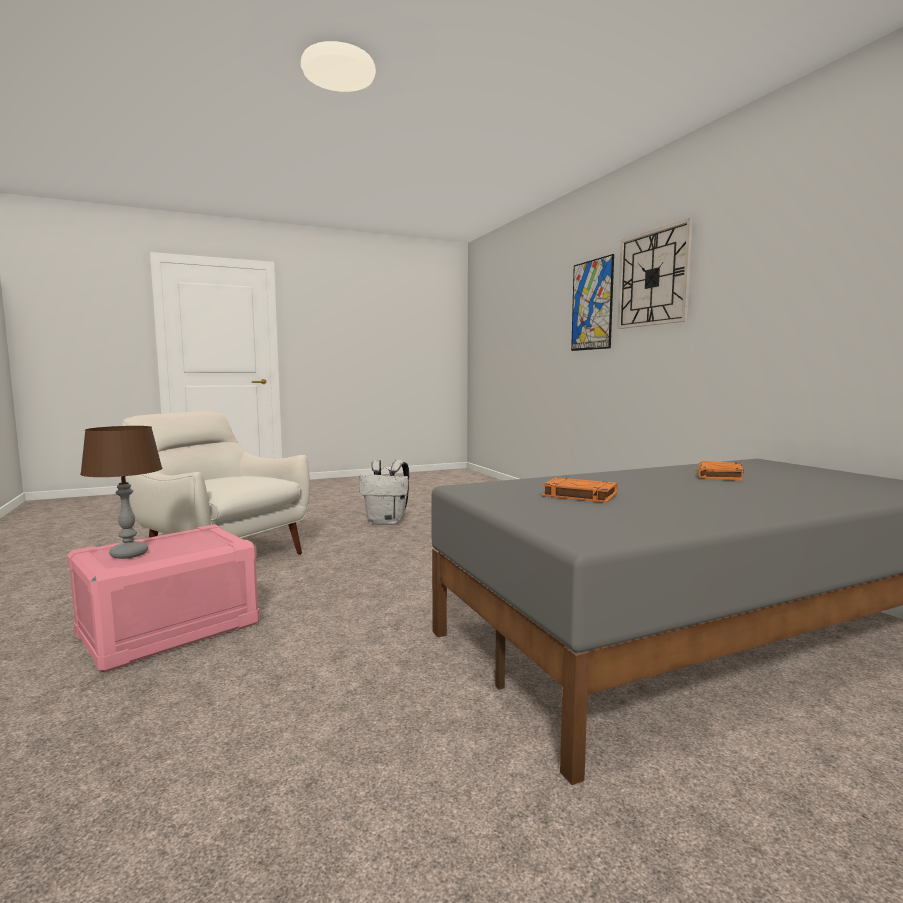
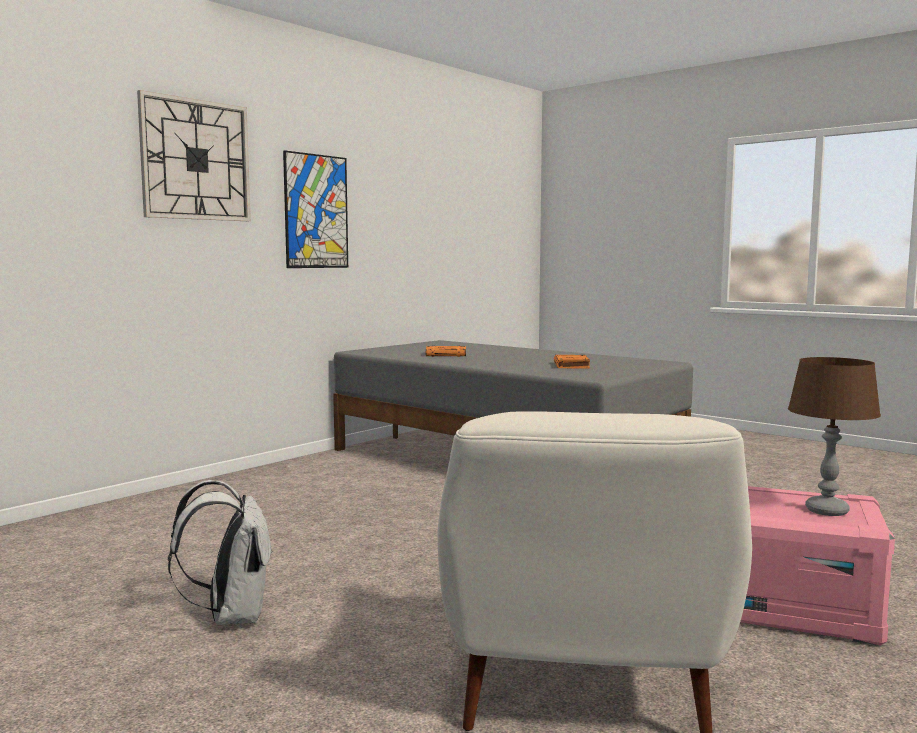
camera: 115 degrees left, 0 degrees up
(592, 305) = (74, 170): picture -> picture (316, 211)

